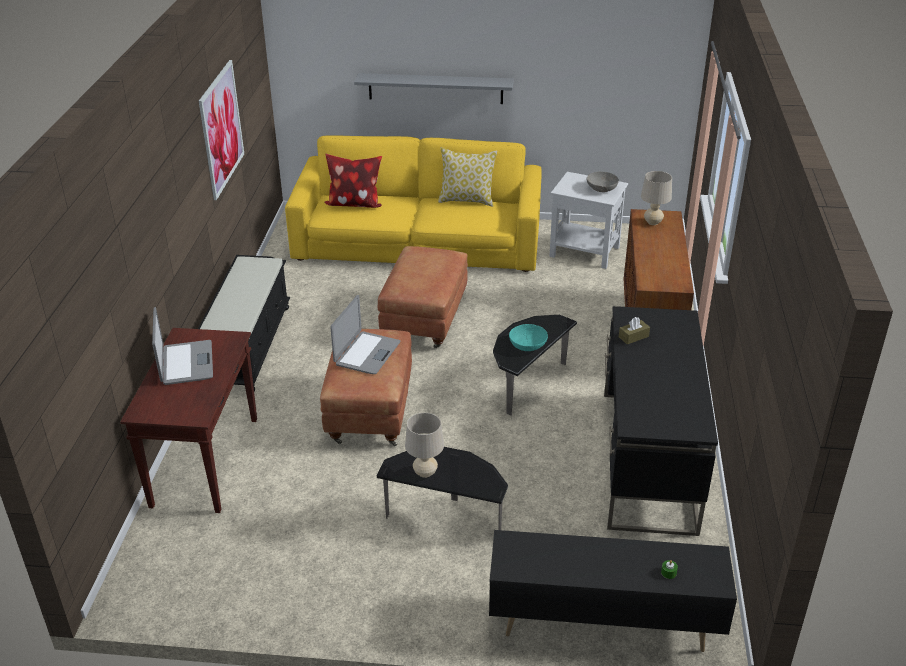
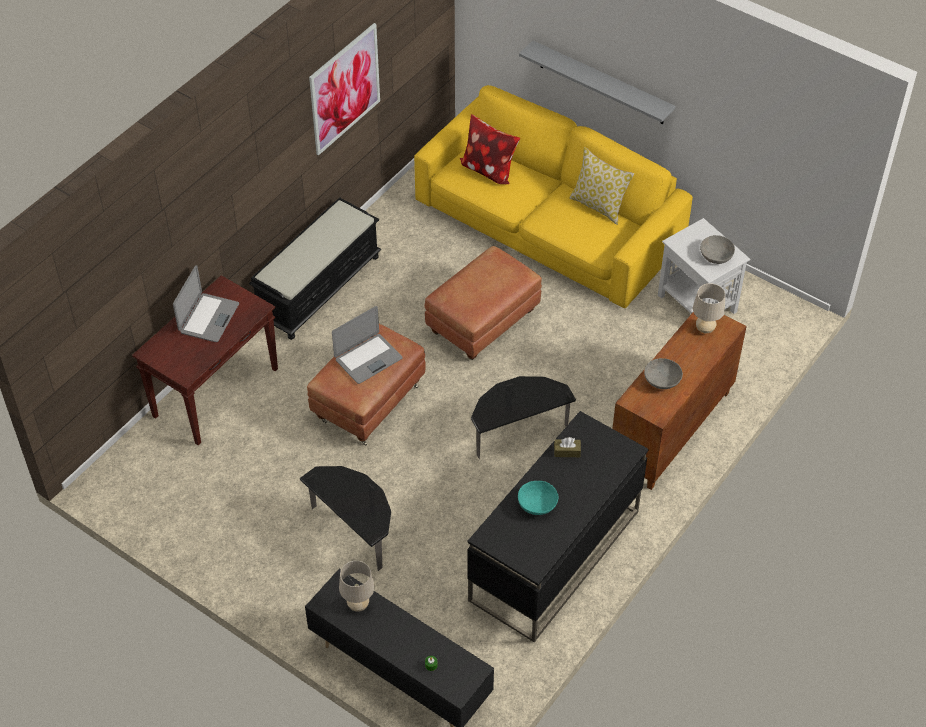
camera: 30 degrees right, 15 degrees up
(425, 473) = (335, 493): beige table lamp -> beige table lamp (358, 605)
(528, 346) = (511, 407): turquoise bowl -> turquoise bowl (537, 504)
(657, 263) = (662, 380): none -> grey bowl

